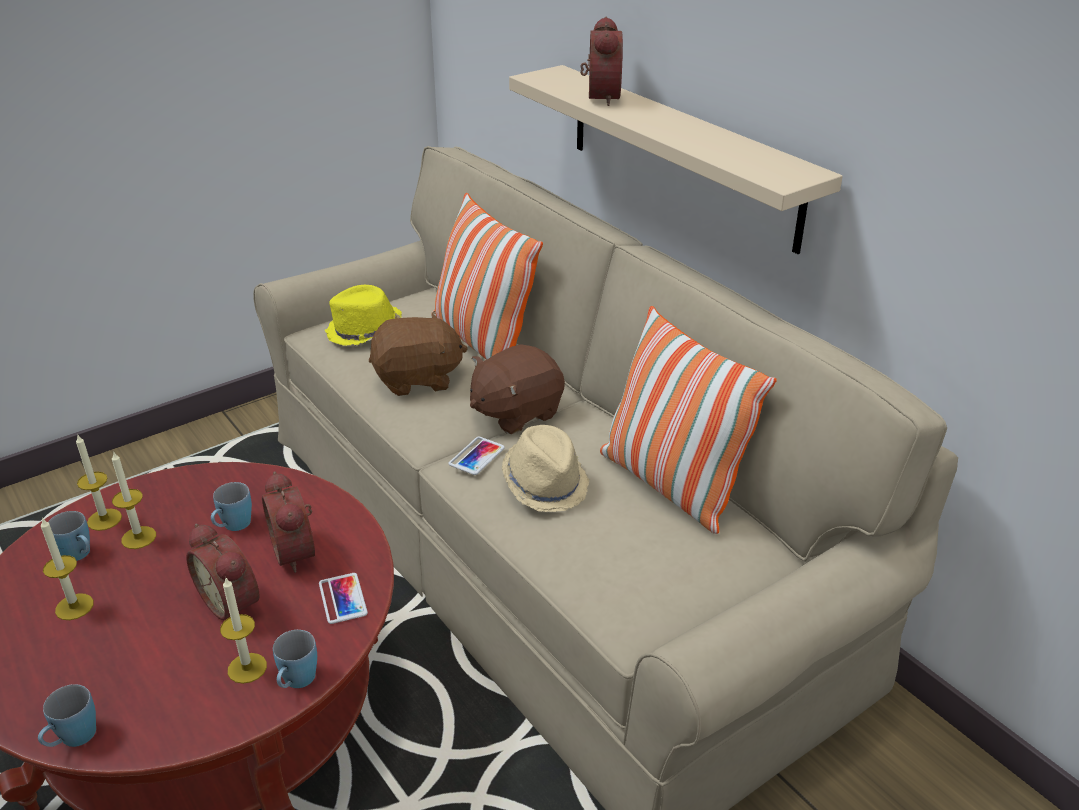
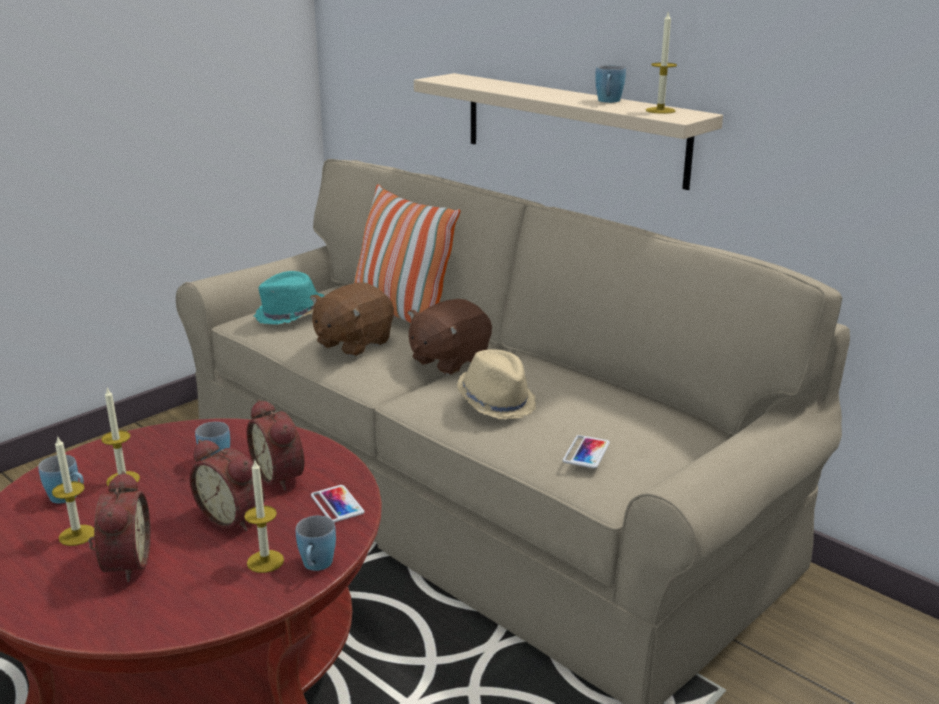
camera: 10 degrees left, 10 degrees down
(73, 740) = (112, 631): blue mug -> blue mug (608, 101)
(104, 519) = (83, 470): candle -> candle (660, 110)
(364, 331) = (290, 315): yellow hat -> turquoise hat
(417, 379) = (353, 343): brown plush toy -> brown plush toy turned 150 degrees clockwise
(476, 456) = (427, 390): phone -> phone (586, 452)
(599, 97) = (498, 86): alarm clock -> alarm clock (123, 563)
(670, 484) = (605, 394): pillow -> none

